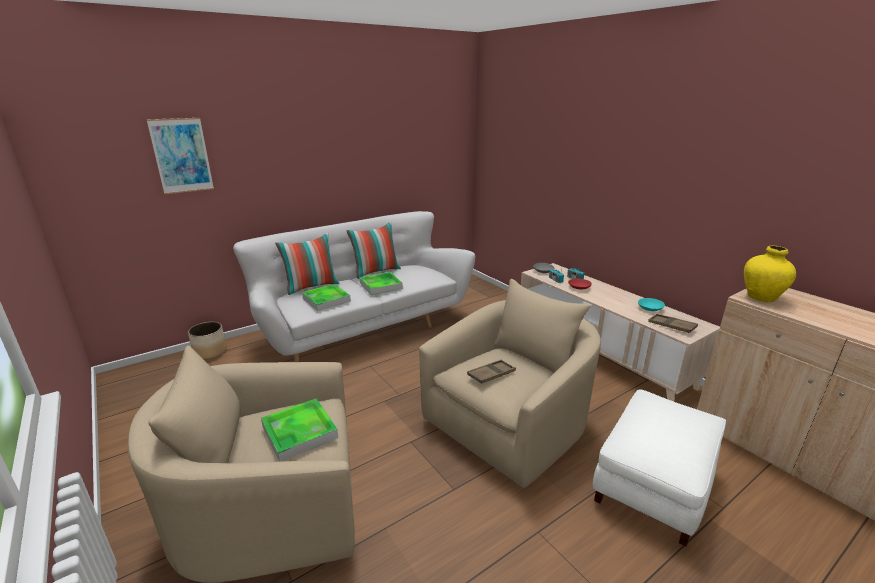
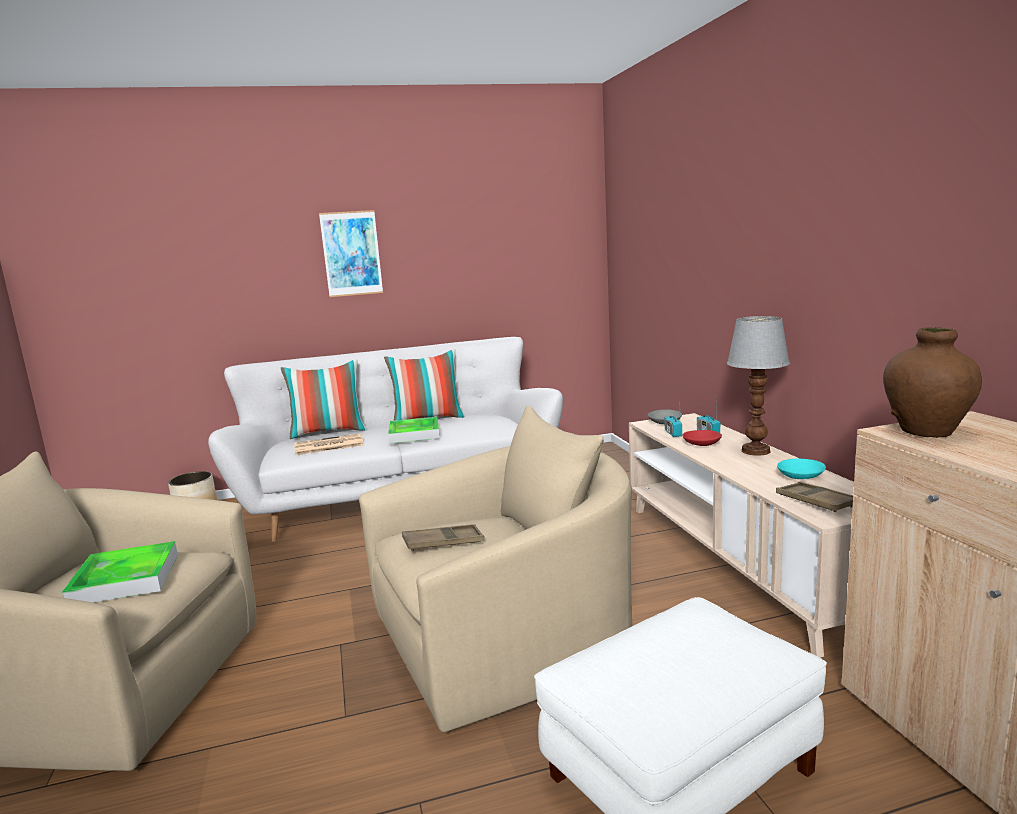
camera: 20 degrees right, 10 degrees down
(181, 156) = (177, 256): picture -> picture (351, 253)
(326, 300) = (328, 446): tray -> newspaper
(612, 291) = (755, 451): none -> table lamp
(761, 298) = (926, 432): yellow vase -> brown vase

